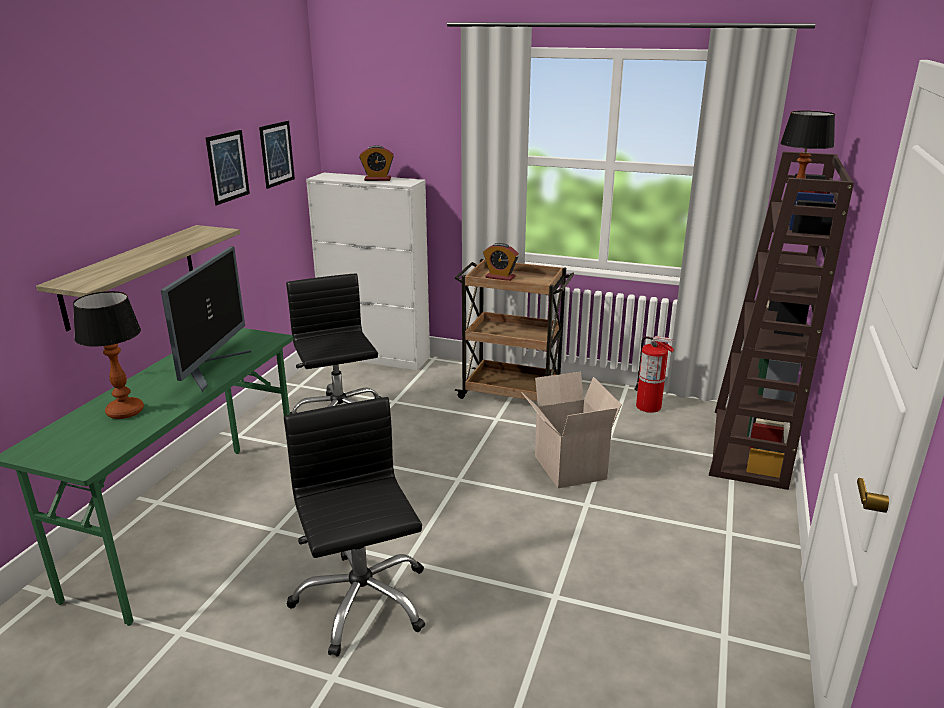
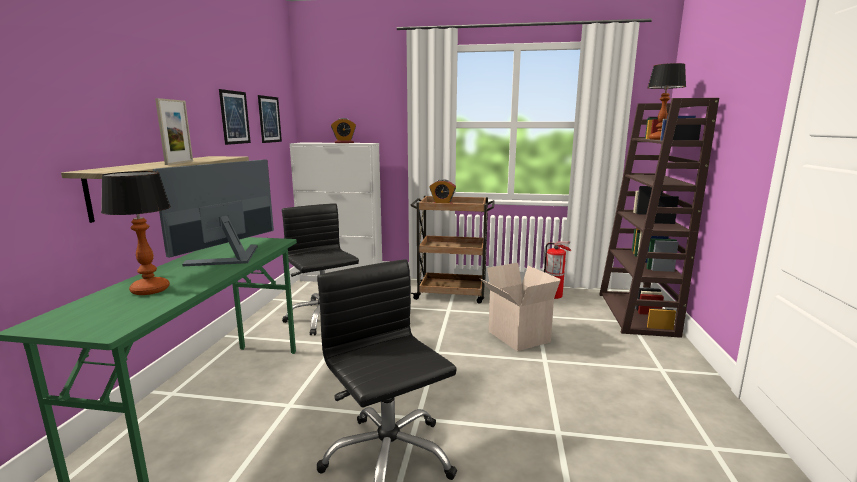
camera: 10 degrees left, 10 degrees down
(155, 256) = (179, 163): none -> picture frame
(212, 368) = (230, 259): monitor -> monitor turned 150 degrees counterclockwise

